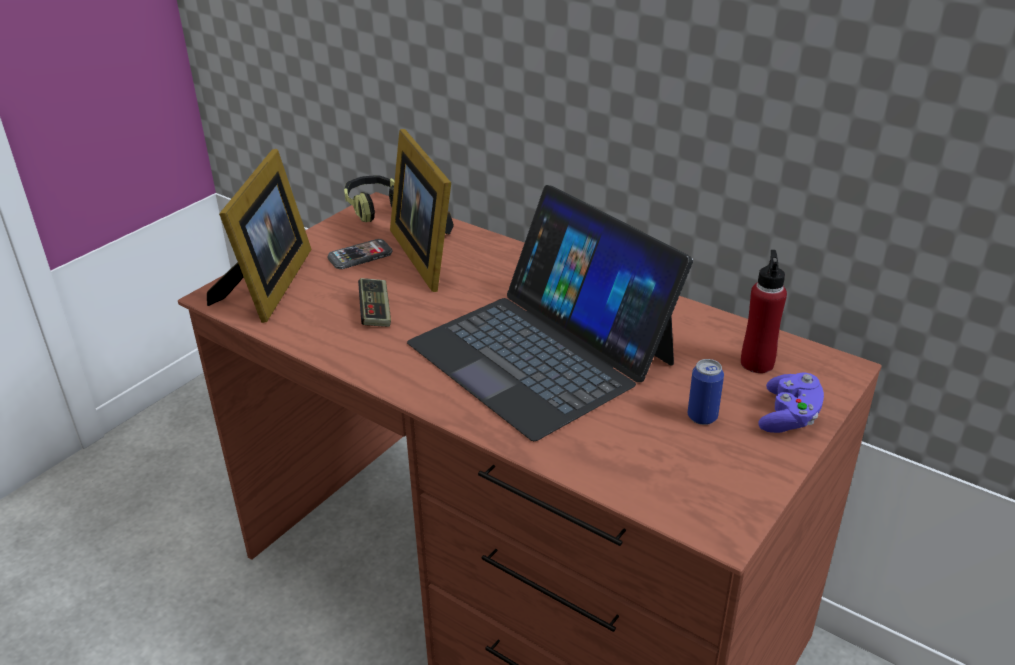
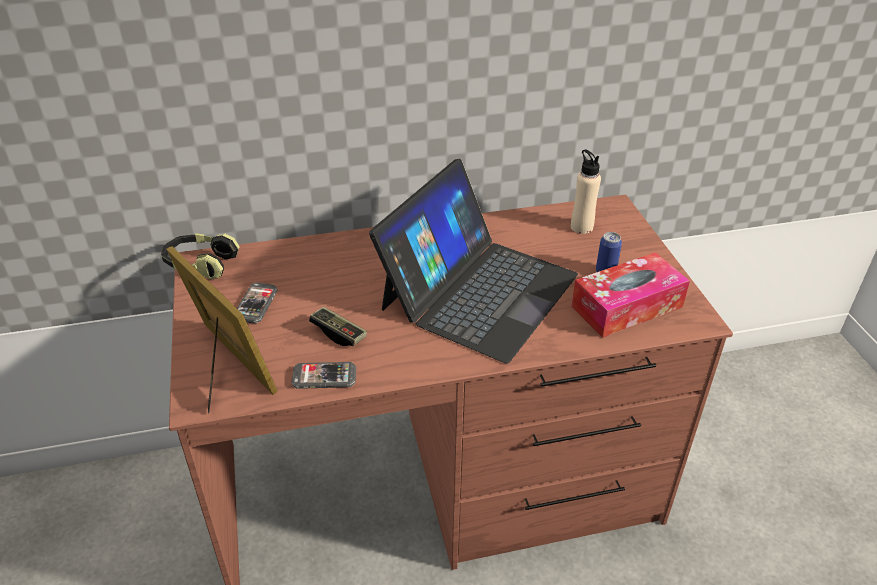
camera: 50 degrees left, 5 degrees up
(311, 334) = (324, 377): none -> phone
(427, 254) = (301, 274): picture frame -> none
(542, 352) = (478, 291): laptop -> laptop turned 60 degrees counterclockwise
(662, 460) = (627, 306): none -> tissue box
(757, 363) = (581, 227): red bottle -> beige bottle
(789, 416) = (636, 246): purple game controller -> none

